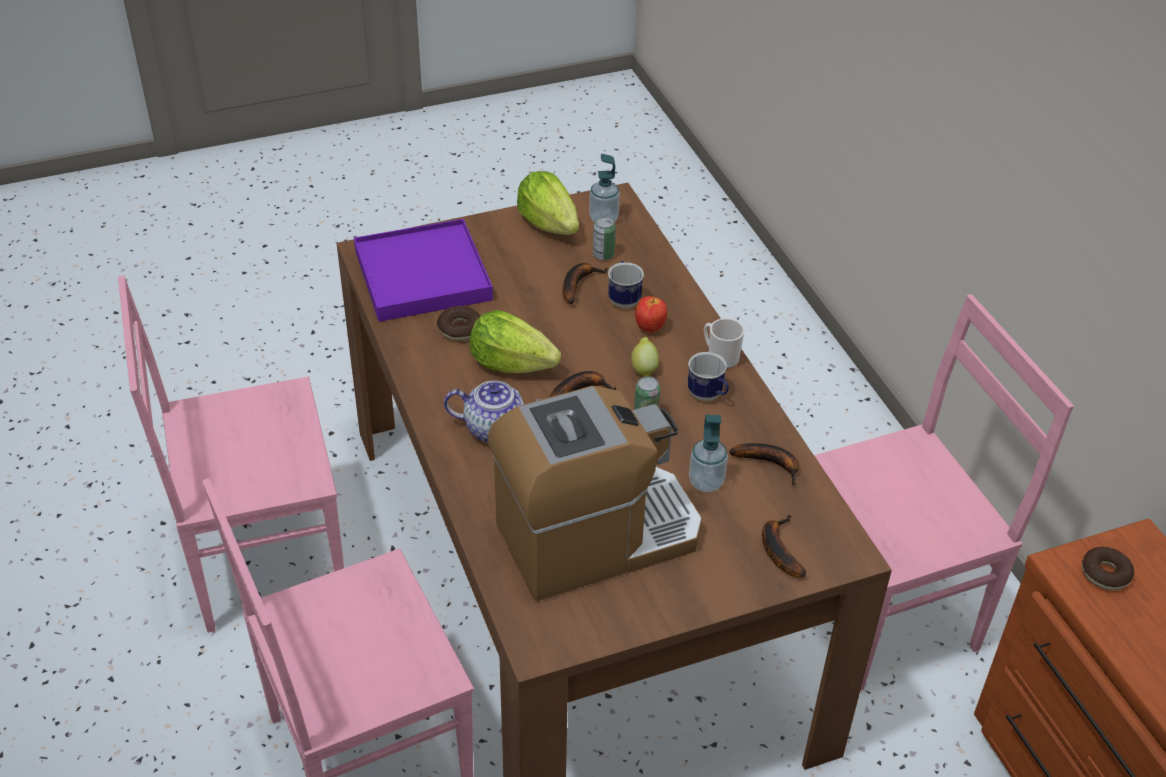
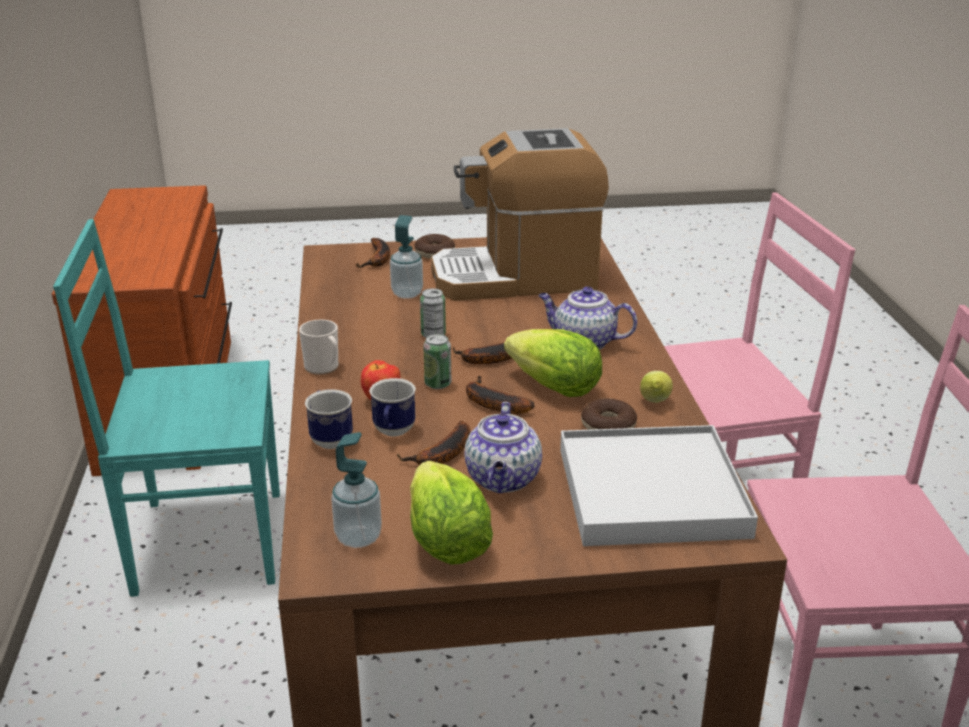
camera: 165 degrees left, 15 degrees down
(422, 276) = (651, 492): purple tray -> white tray
(527, 270) = (503, 480): none -> teapot
(603, 255) = (389, 486): can -> can (438, 384)
(644, 368) = (411, 368): lemon -> lemon (654, 402)
(708, 396) = (361, 342): mug -> mug (329, 438)
(771, 463) = (342, 297): banana -> banana (491, 403)
(884, 609) = (203, 541): pink chair -> turquoise chair
(1105, 574) = (132, 273): donut -> donut (434, 253)

